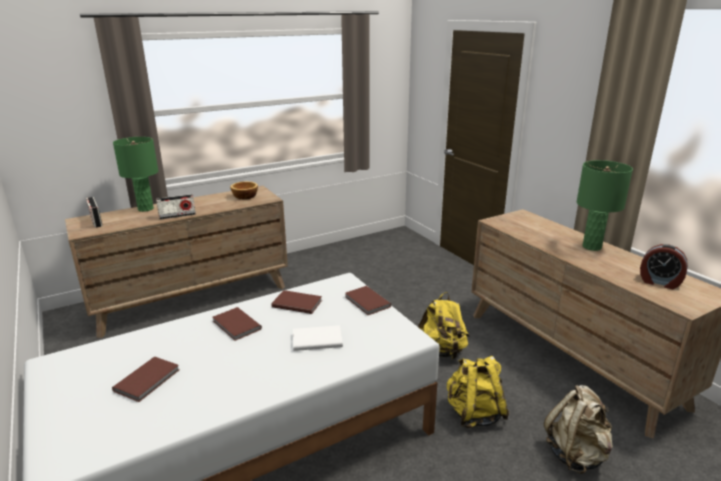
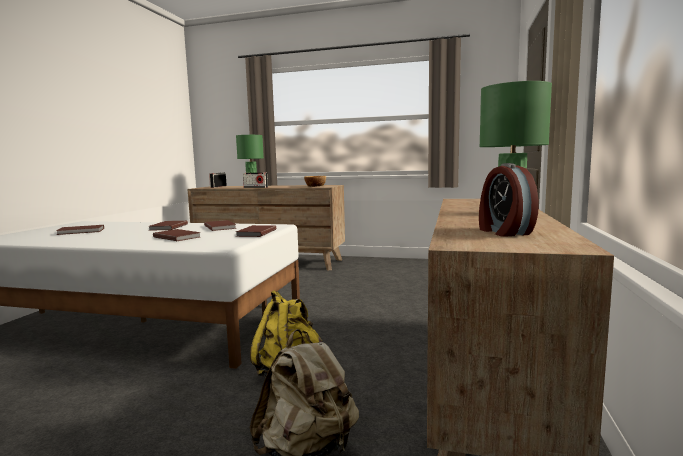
camera: 45 degrees right, 15 degrees down
(316, 339) = (177, 237): white book -> brown book
(441, 351) = (358, 332): yellow backpack -> none

